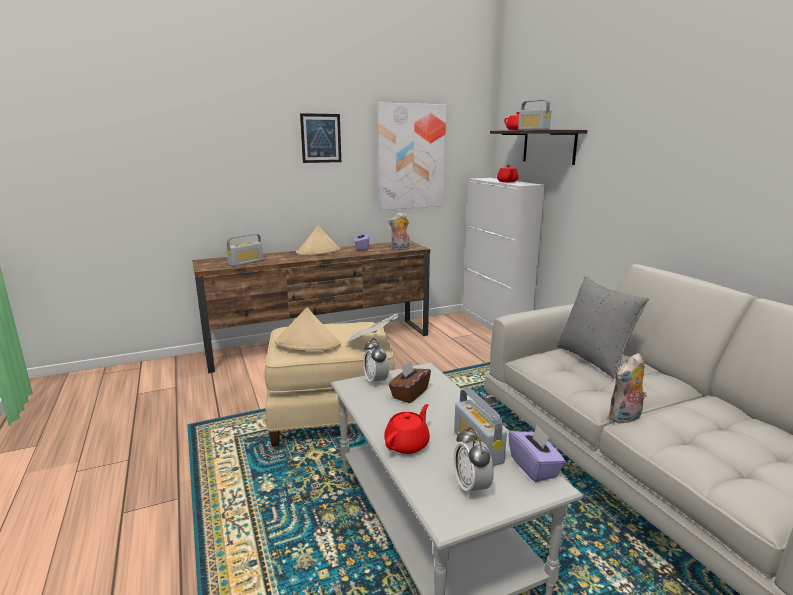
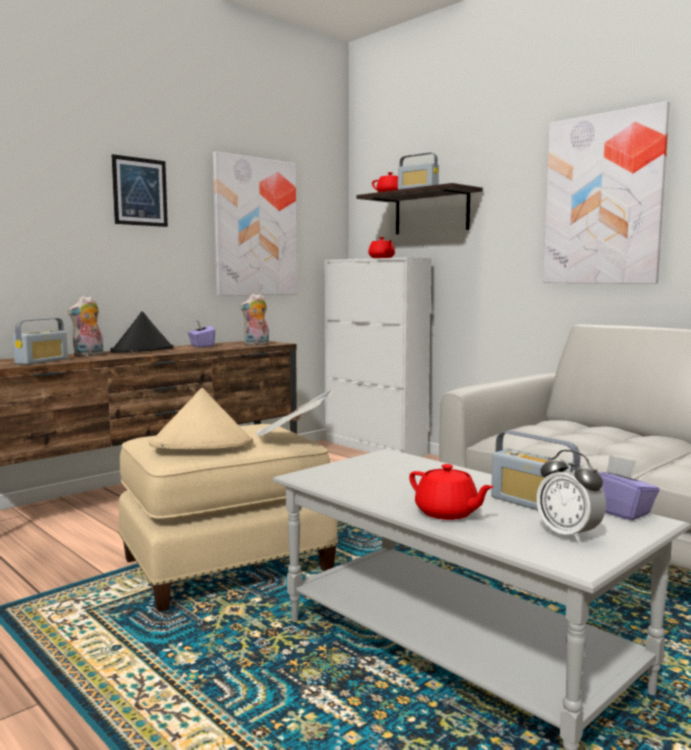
camera: 20 degrees left, 10 degrees down
(318, 252) = (143, 350): beige hat -> black hat
(376, 381) = (336, 469): alarm clock -> none
(407, 444) = (447, 513): red teapot -> red teapot turned 120 degrees clockwise
(409, 394) = (395, 474): brown tissue box -> none
(593, 359) = (568, 430): grey pillow -> none
(625, 418) = (652, 469): plush toy -> plush toy (89, 355)
(680, 152) = (603, 199): none -> picture

